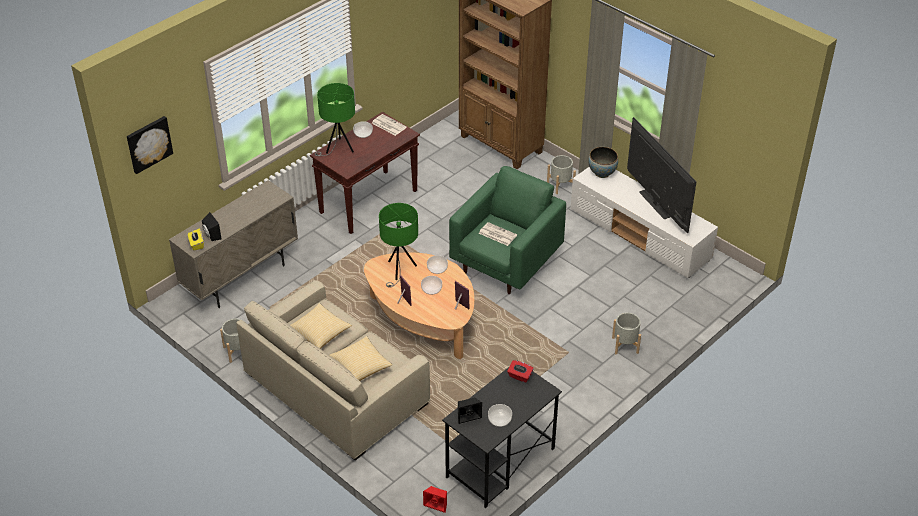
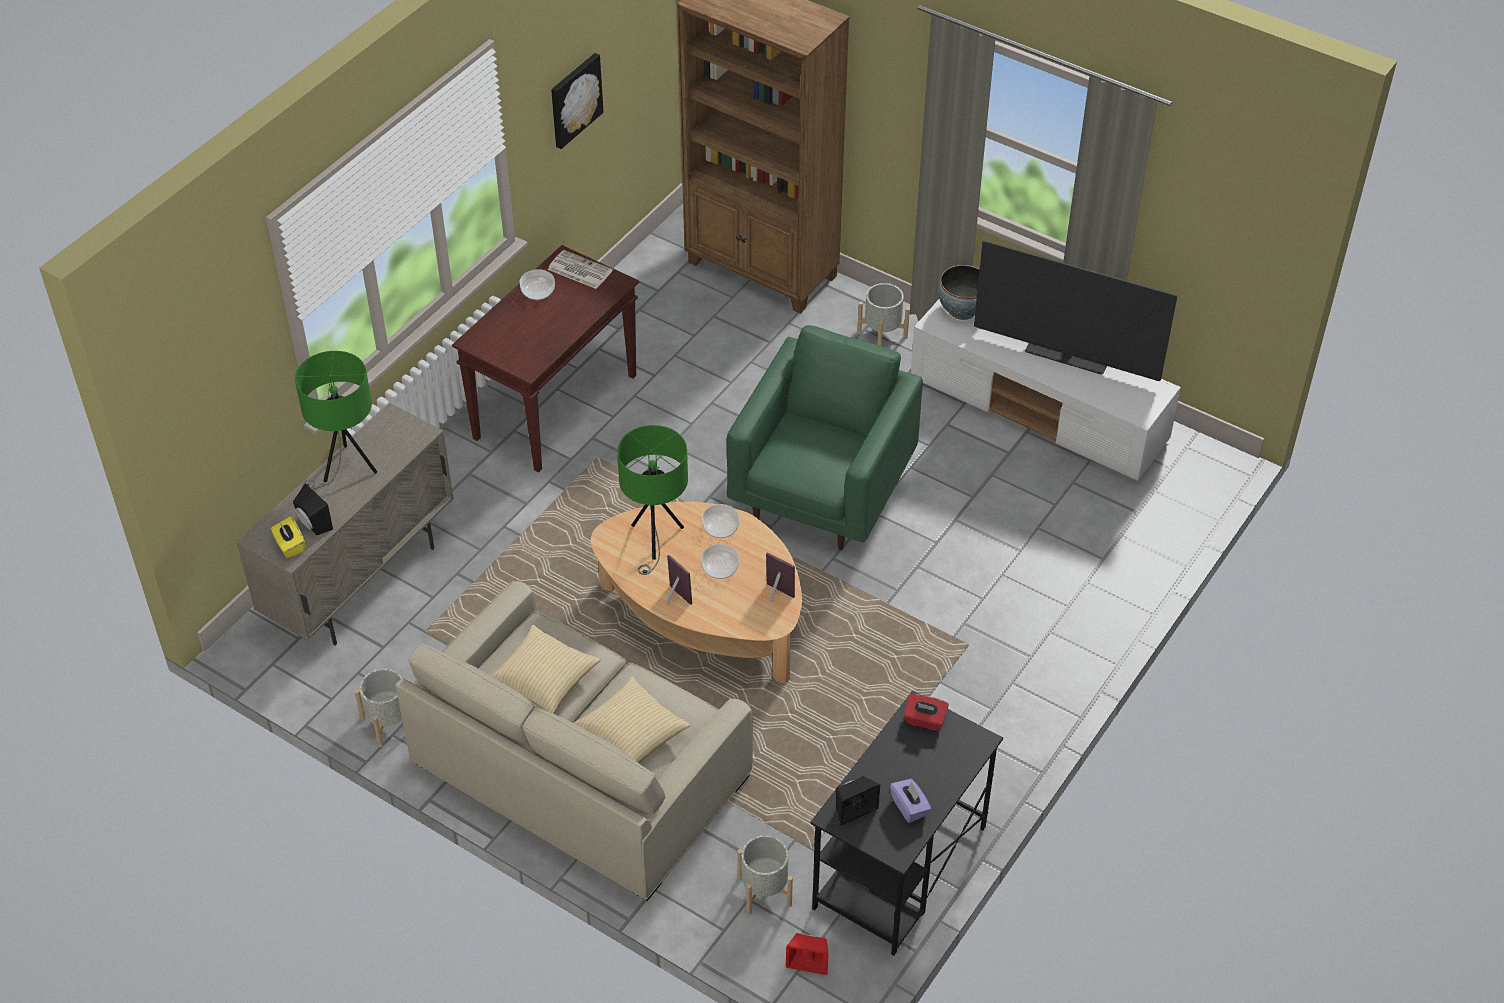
camera: 10 degrees left, 5 degrees up
(148, 144) = (185, 381): picture -> picture (574, 99)
(338, 149) = (500, 326): green table lamp -> green table lamp (345, 468)
(497, 234) = (810, 450): newspaper -> none
(499, 419) = (909, 807): bowl -> purple tissue box
(625, 345) = (1061, 618): grey planter -> grey planter (765, 891)
(655, 204) = (1065, 358): television -> television turned 150 degrees clockwise

